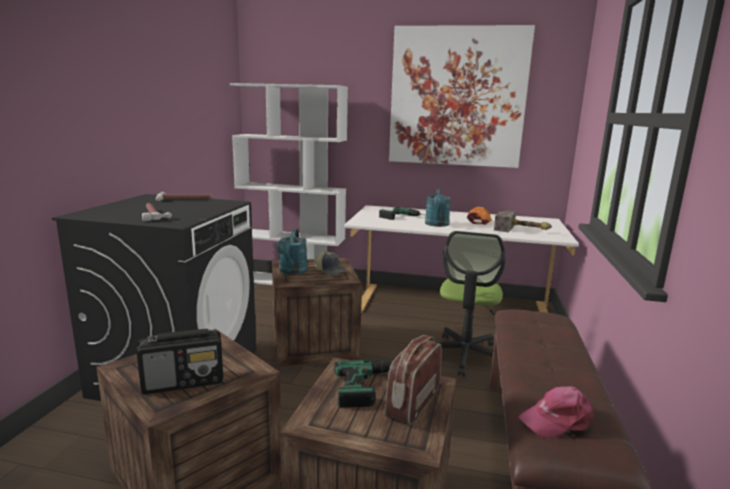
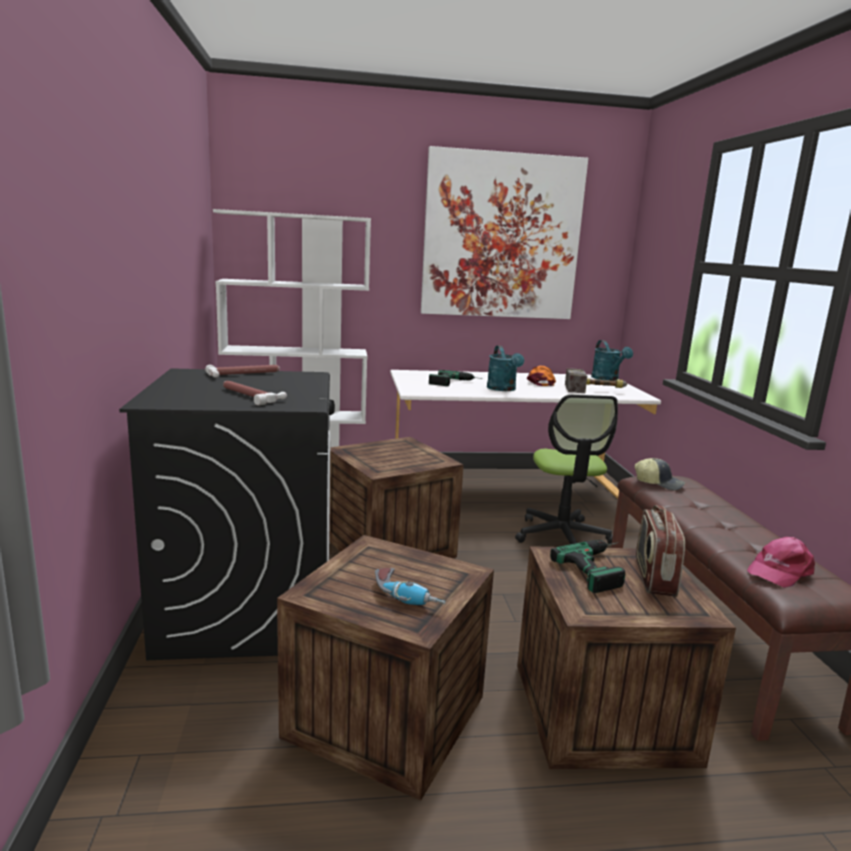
camera: 20 degrees left, 0 degrees up
(184, 382) = (407, 597): radio -> power drill
(292, 272) = (369, 459): turquoise watering can -> turquoise watering can (607, 379)
(330, 271) = (412, 454): cap -> cap (659, 483)

